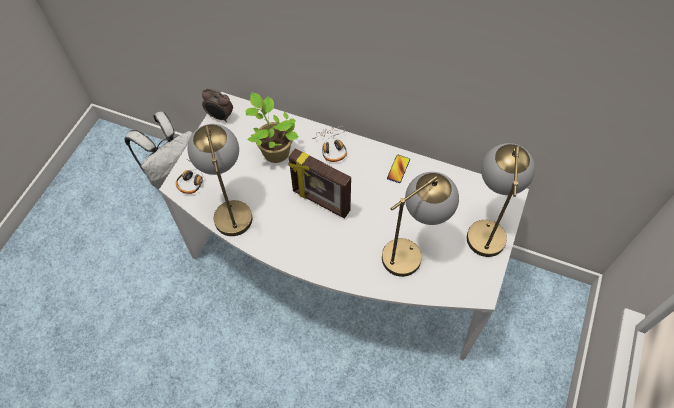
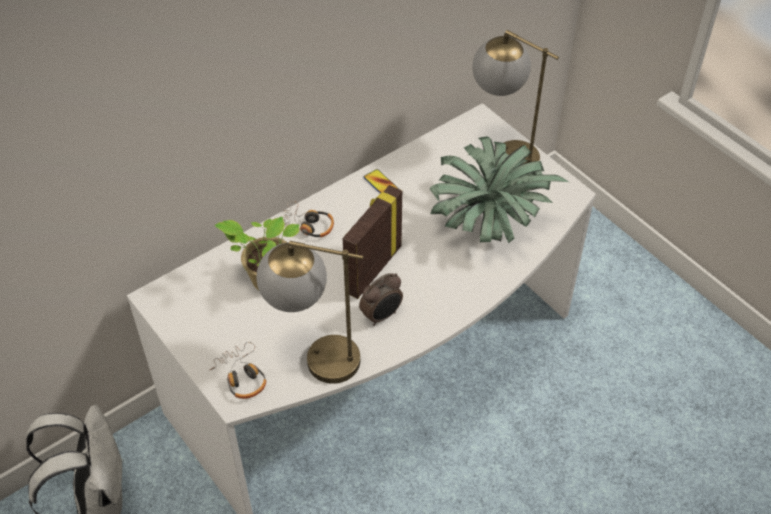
camera: 60 degrees left, 10 degrees down
(220, 117) = (167, 312): alarm clock -> alarm clock (382, 316)
(320, 202) = (372, 269): picture frame -> picture frame turned 150 degrees clockwise
(412, 250) = (488, 221): table lamp -> potted plant

